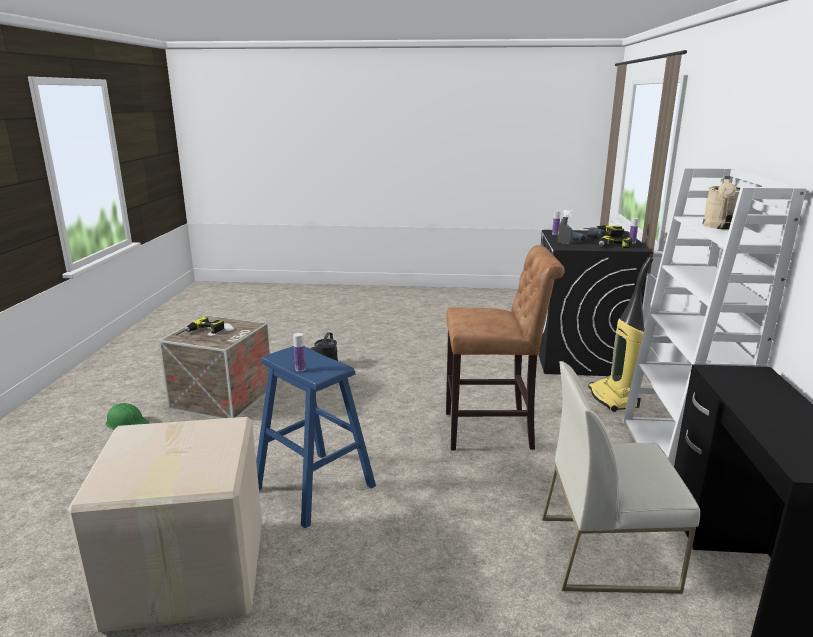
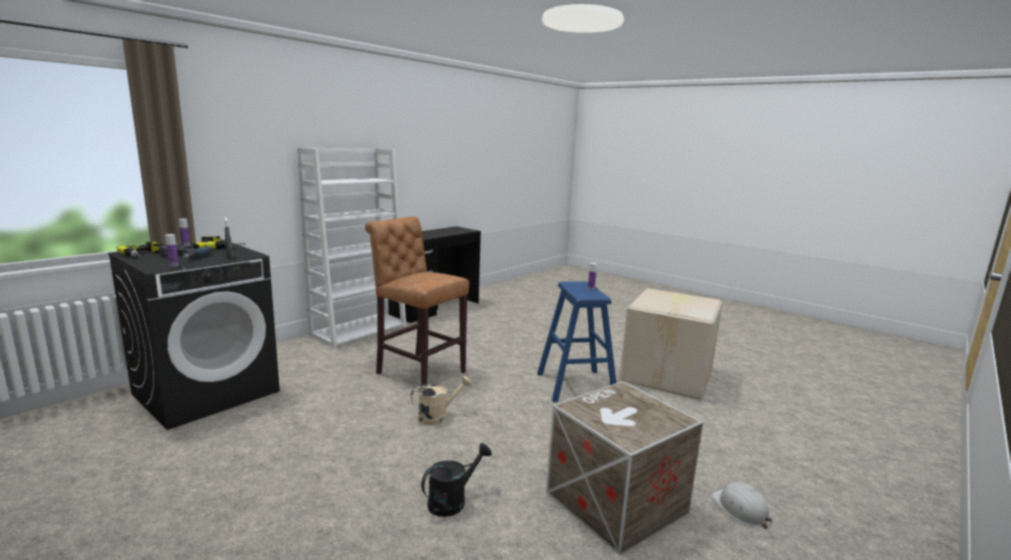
camera: 145 degrees left, 5 degrees down
(127, 423) = (740, 509): green hard hat -> white hard hat
(201, 332) = (644, 416): power drill -> none
(607, 552) = (469, 324): white chair -> none
(614, 398) = (296, 358): vacuum cleaner -> none
(720, 227) = (344, 180): beige watering can -> beige watering can (438, 416)

